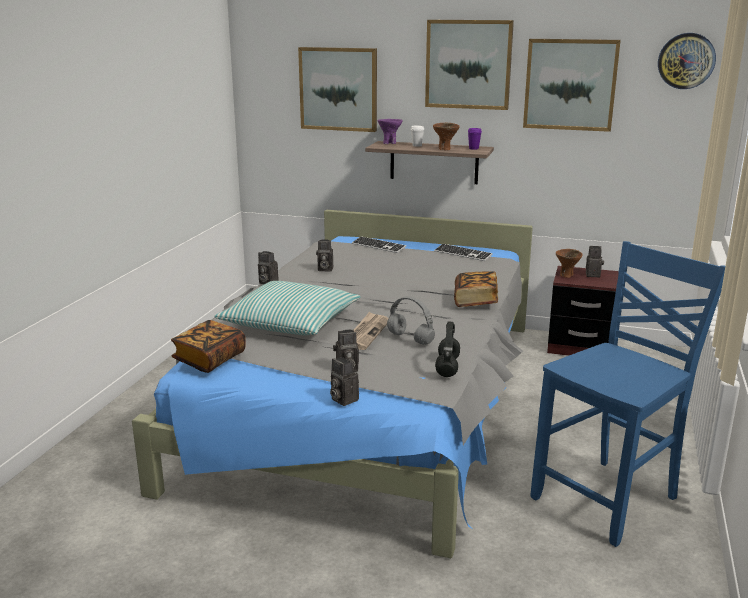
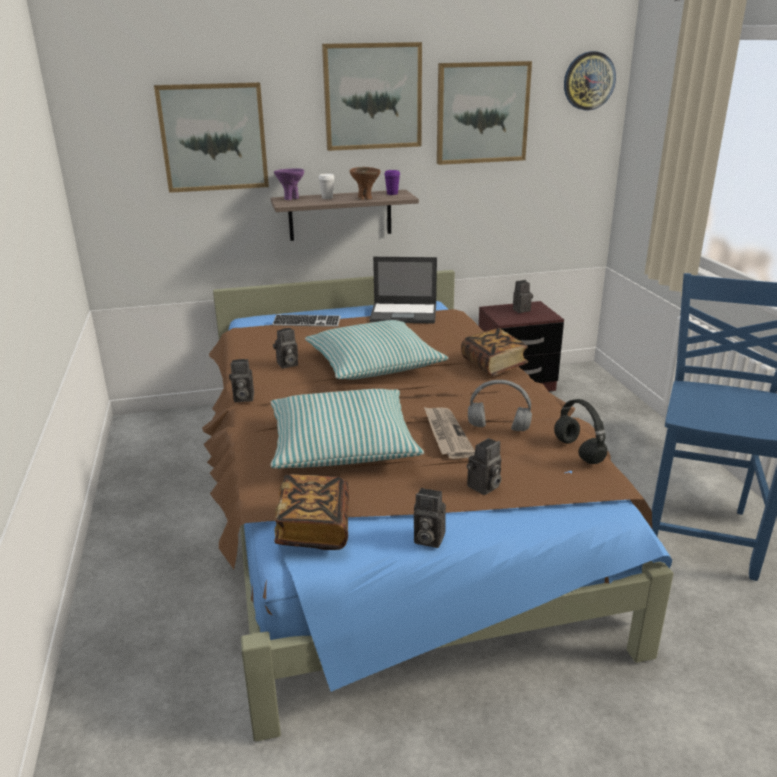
camera: 30 degrees left, 5 degrees up
(342, 399) = (527, 528): camera -> camera (427, 539)
(371, 399) = (387, 502): grey bed -> brown bed
(385, 282) = (373, 364): none -> pillow
(463, 254) = (404, 313): keyboard -> laptop
(567, 275) = (501, 315): brown bowl -> none

